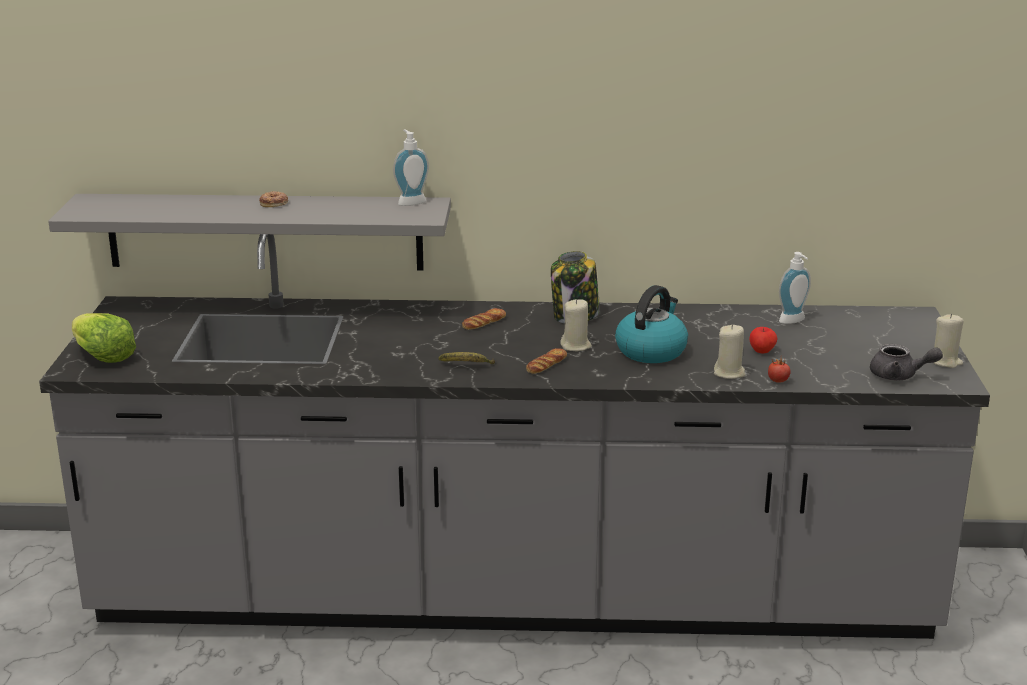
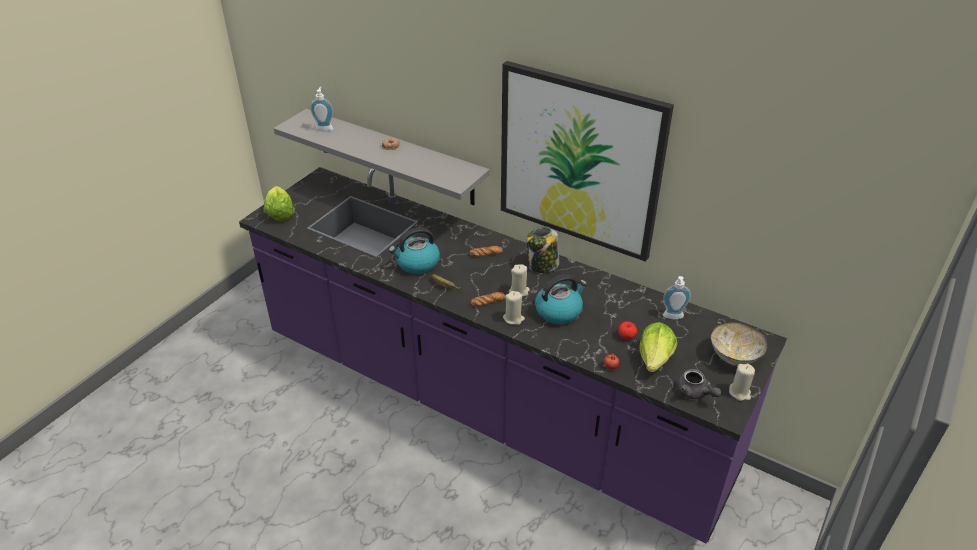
camera: 30 degrees right, 15 degrees up
(397, 355) = (417, 263): none -> kettle
(410, 202) = (462, 166): soap dispenser -> soap dispenser (325, 128)
(513, 596) = (488, 403): grey counter -> purple counter
(604, 138) = (579, 161): none -> picture
(729, 373) = (587, 348): beige candle -> beige candle (513, 318)
(819, 360) = (655, 358): none -> lettuce
(902, 335) = (735, 357): none -> bowl

